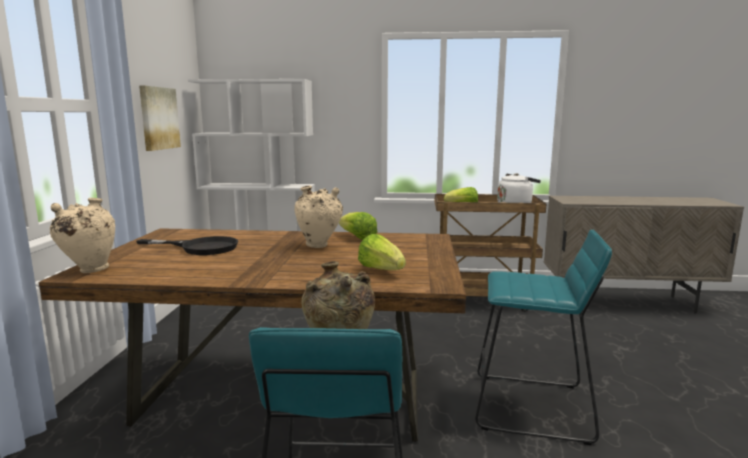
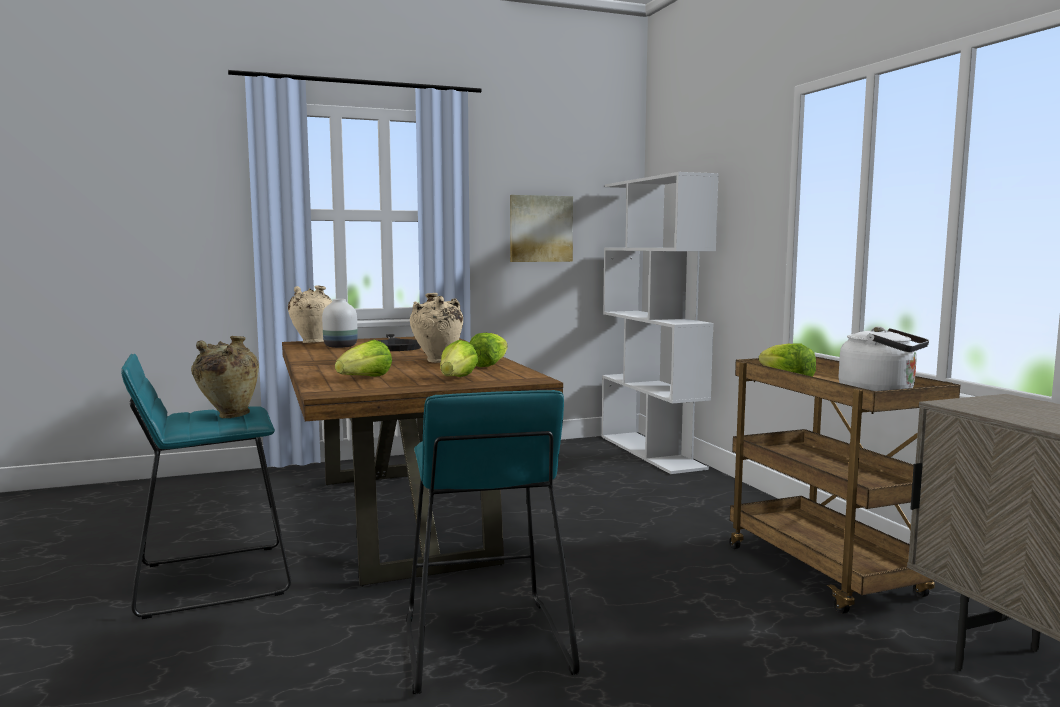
camera: 65 degrees right, 5 degrees down
(157, 263) = (341, 347): none -> white vase
(413, 250) = (457, 379): none -> lettuce

